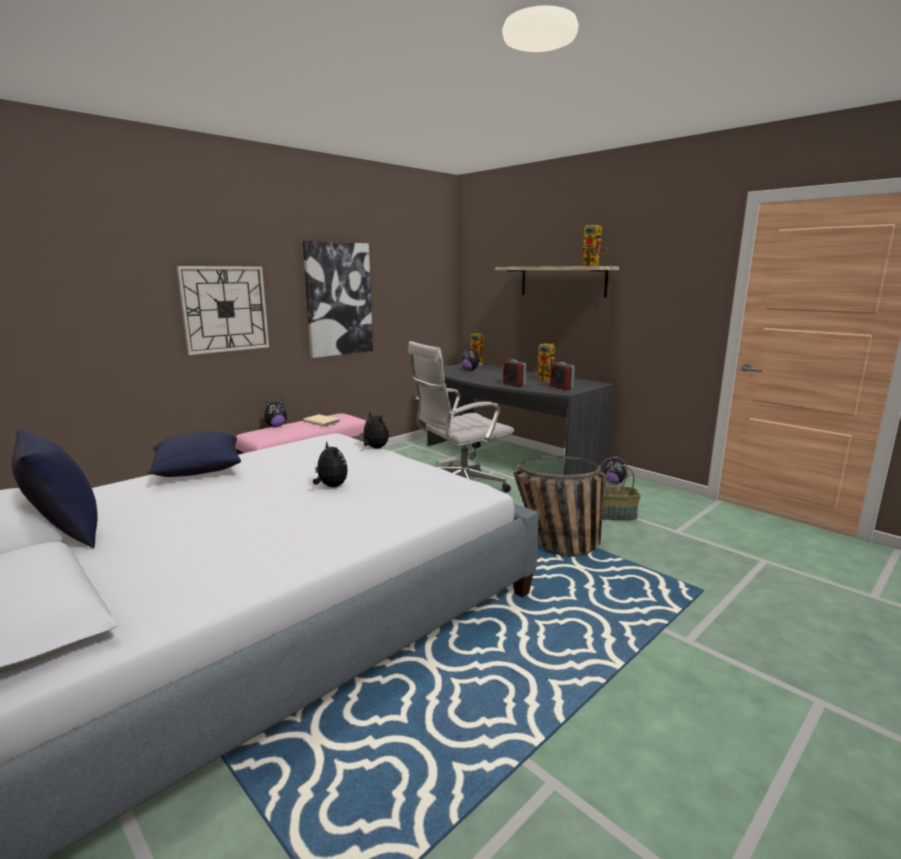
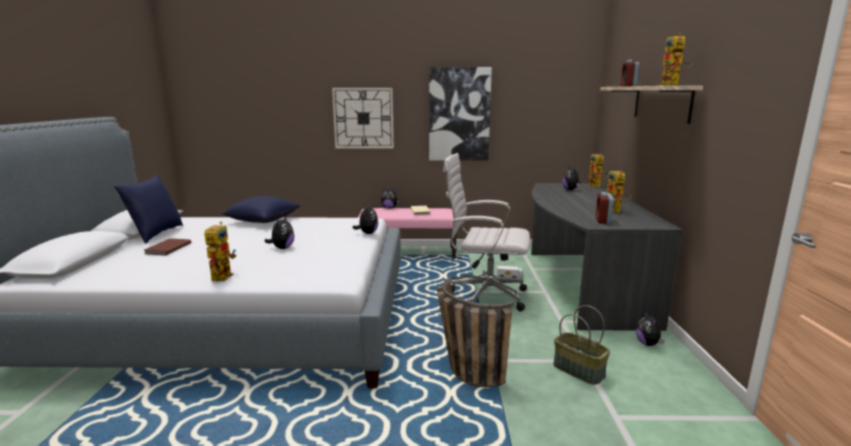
camera: 45 degrees right, 0 degrees up
(163, 539) = (167, 248): none -> brown book
(356, 531) = (222, 275): none -> toy robot
(514, 384) = (566, 208): alarm clock -> alarm clock (628, 86)

